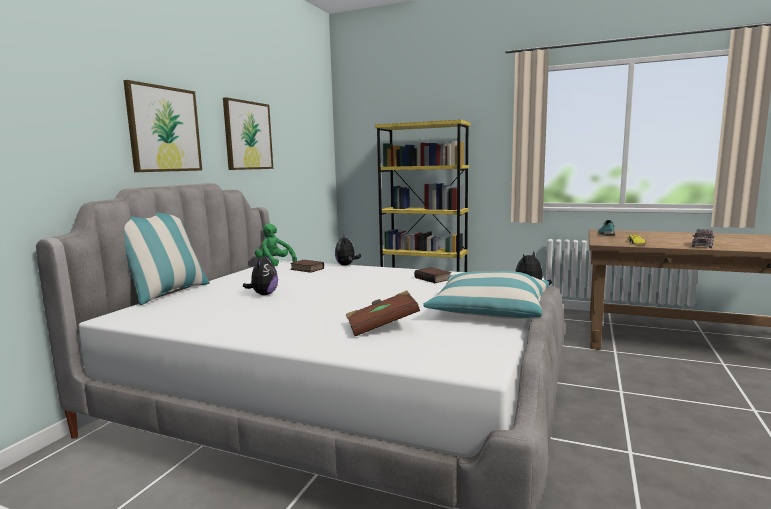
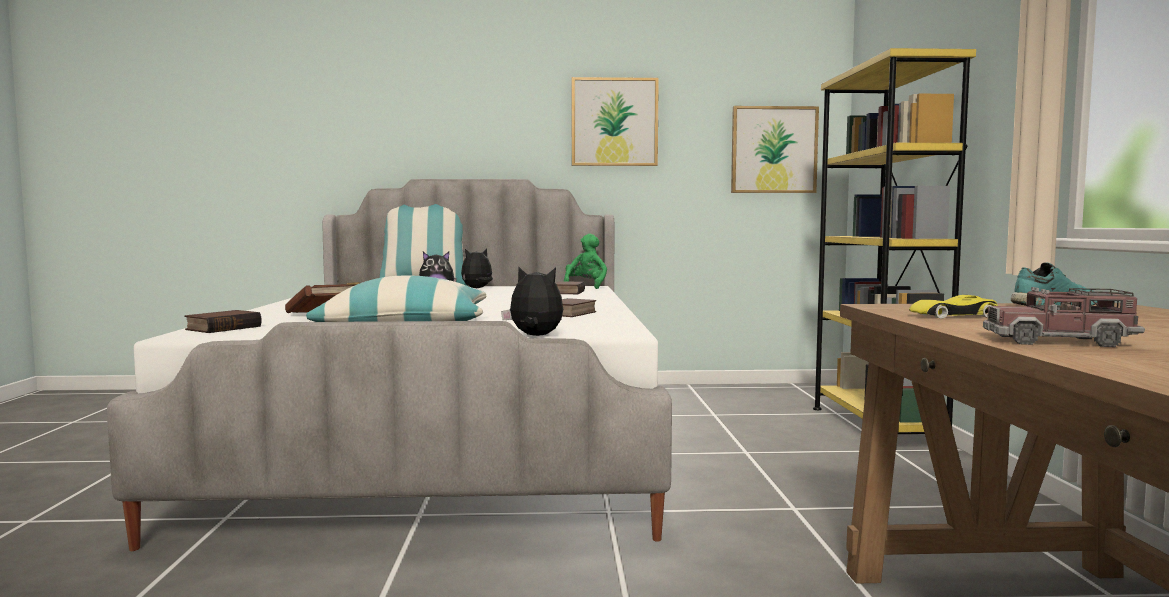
camera: 65 degrees right, 5 degrees down
(164, 129) = (477, 121): picture -> picture (773, 150)
(346, 265) = (610, 296): plush toy -> plush toy (477, 288)
(433, 357) = (223, 328): none -> book

